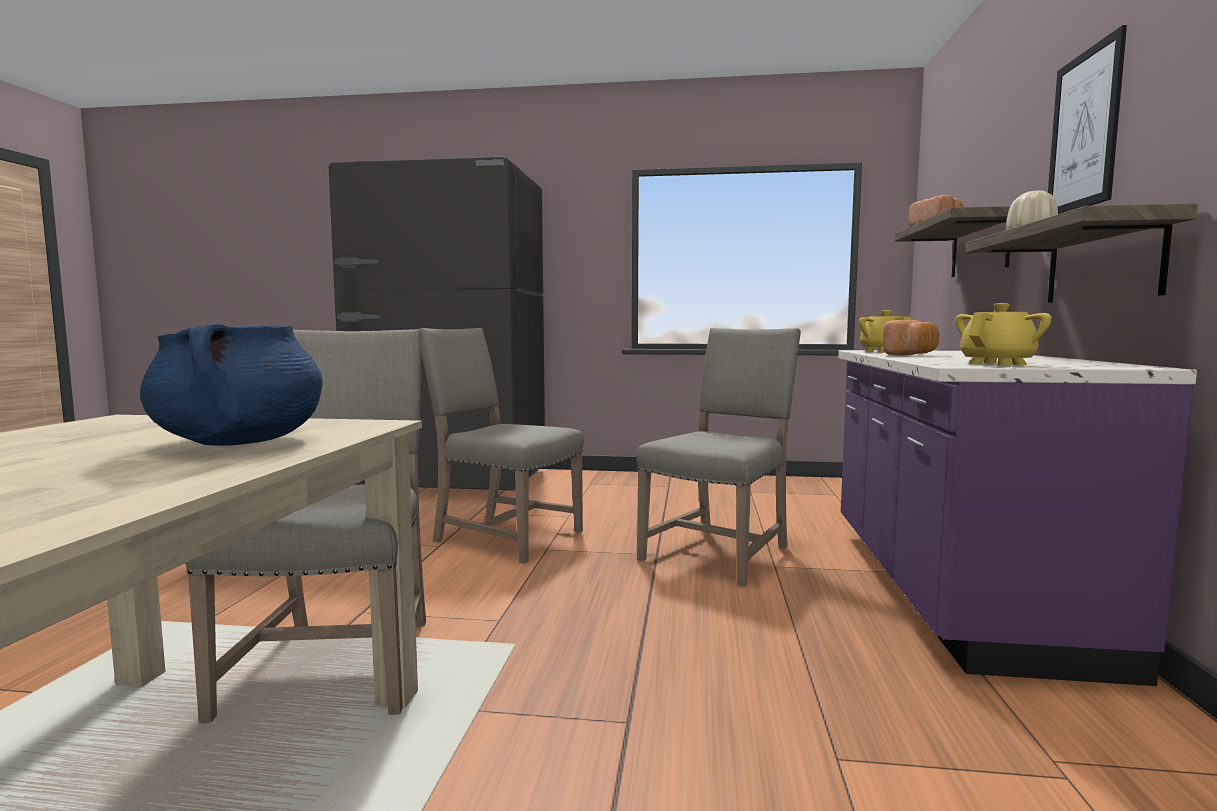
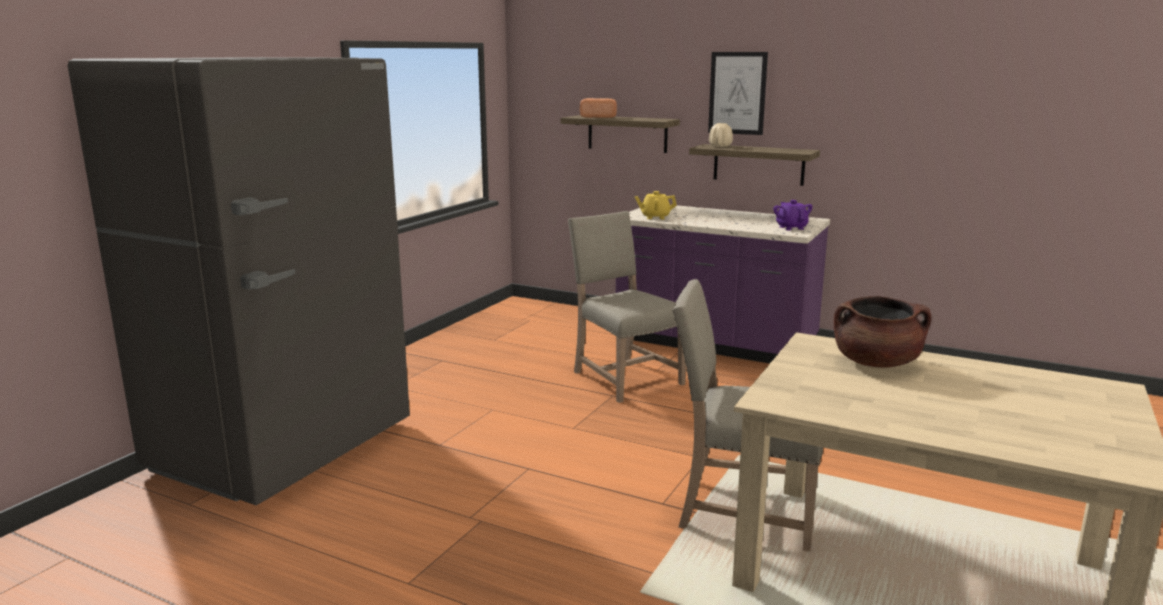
camera: 70 degrees left, 10 degrees up
(240, 442) = (876, 363): blue cooking pot -> brown cooking pot
(503, 536) = (526, 440): beige chair -> none
(912, 355) = (700, 221): bread -> none
(998, 364) = (791, 228): yellow teapot -> purple teapot

